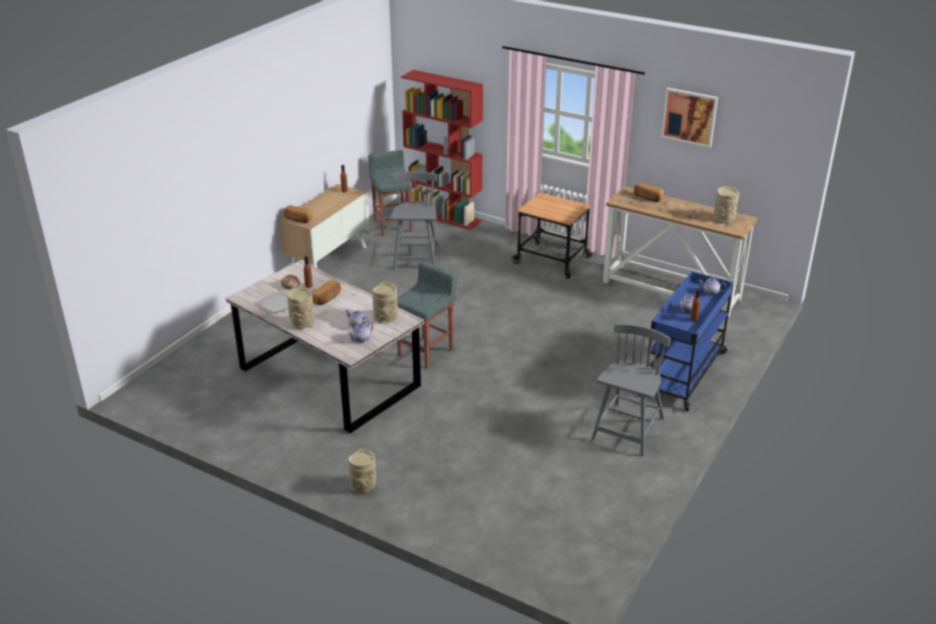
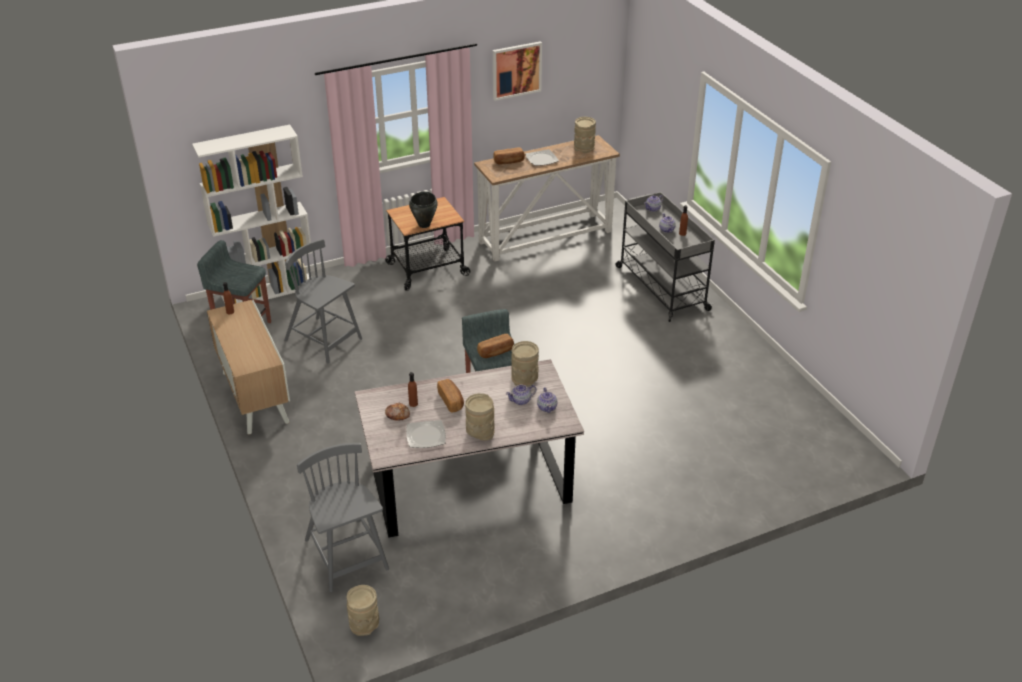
camera: 55 degrees left, 5 degrees up
(298, 219) = (251, 364): bread -> bread (496, 352)
(363, 486) = (656, 525): beige vase -> beige vase (365, 624)
(444, 216) = (269, 291): red bookcase -> white bookcase
(541, 212) = (424, 225): none -> black cooking pot
(628, 430) = (707, 348): grey chair -> grey chair (346, 556)
(674, 208) = (541, 159): none -> plate
(684, 373) = (661, 287): blue cart -> grey cart

